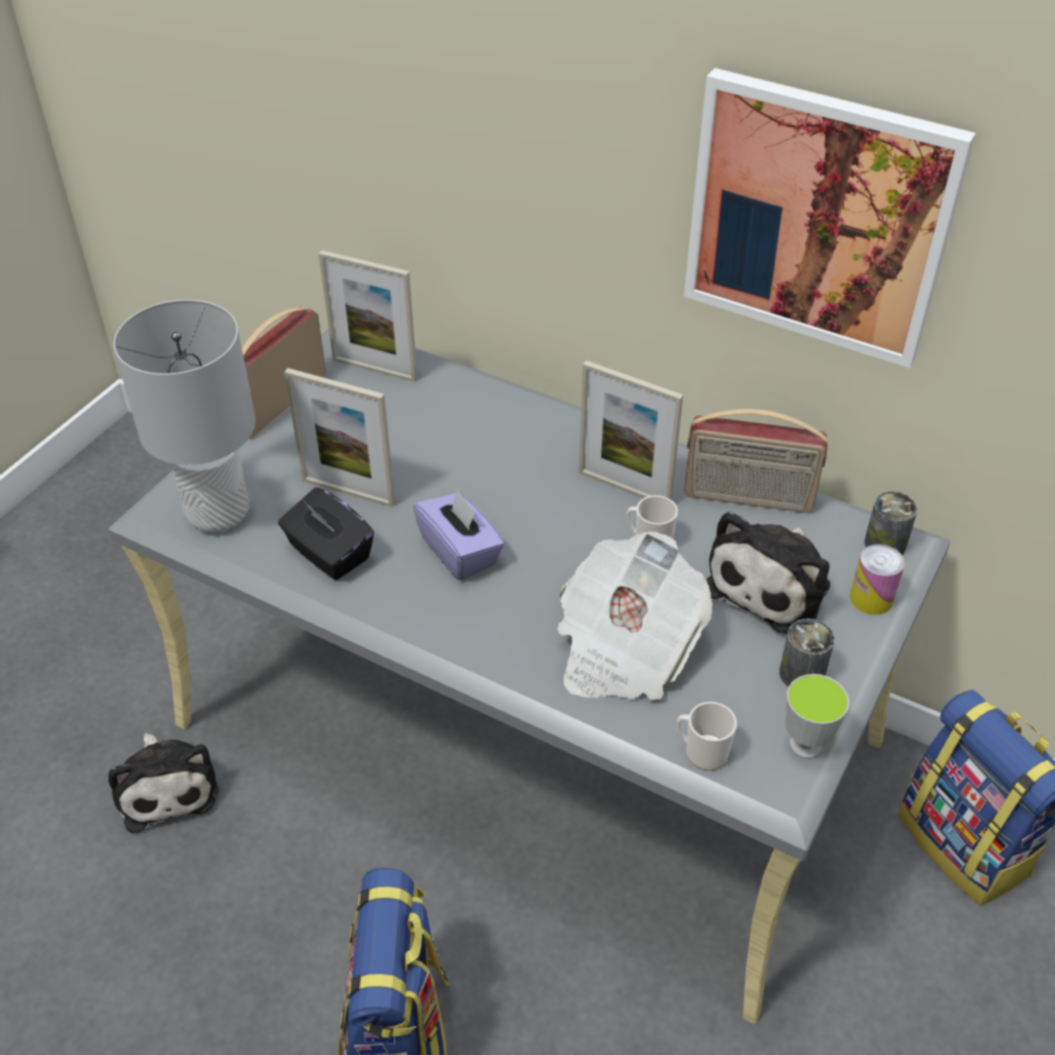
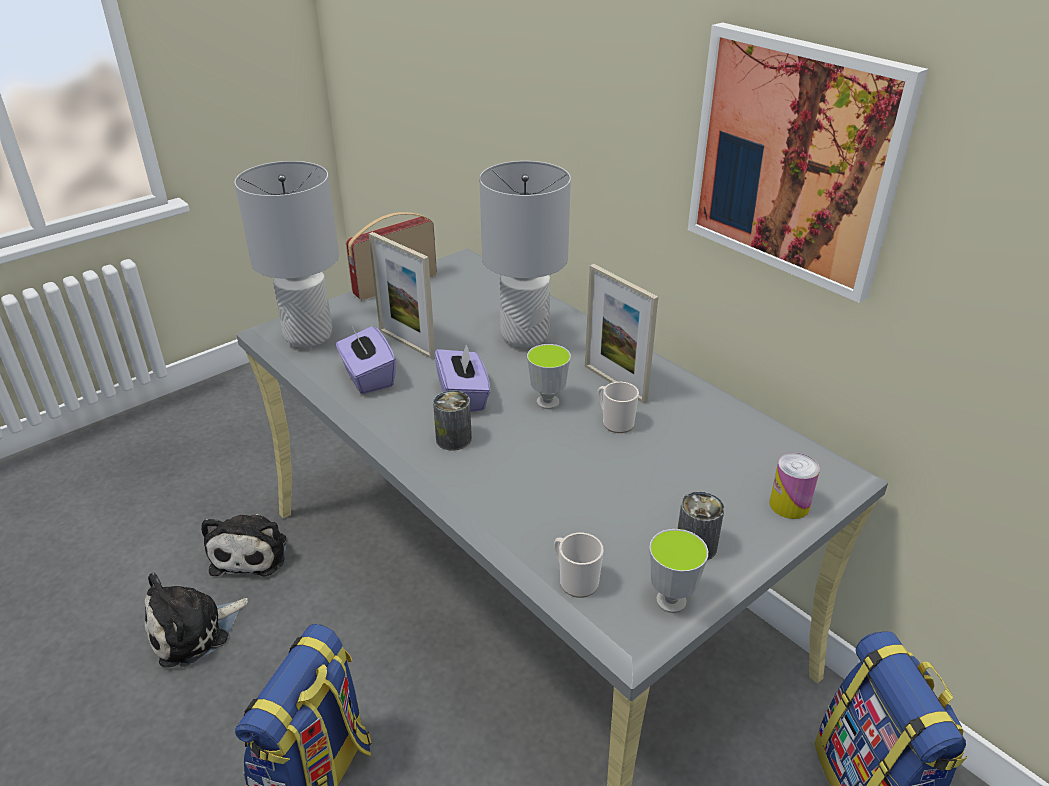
camera: 20 degrees right, 10 degrees down
(329, 554) = (368, 377): black tissue box -> purple tissue box
(374, 369) = (472, 277): picture frame -> none
(490, 450) = (525, 339): none -> grey table lamp
(561, 534) = (548, 402): none -> cup
(624, 647) = (553, 489): newspaper -> none
(748, 498) = (714, 411): radio -> none
(771, 584) = (703, 474): plush toy -> plush toy (193, 631)
(885, 544) = (821, 469): can -> can (453, 439)

